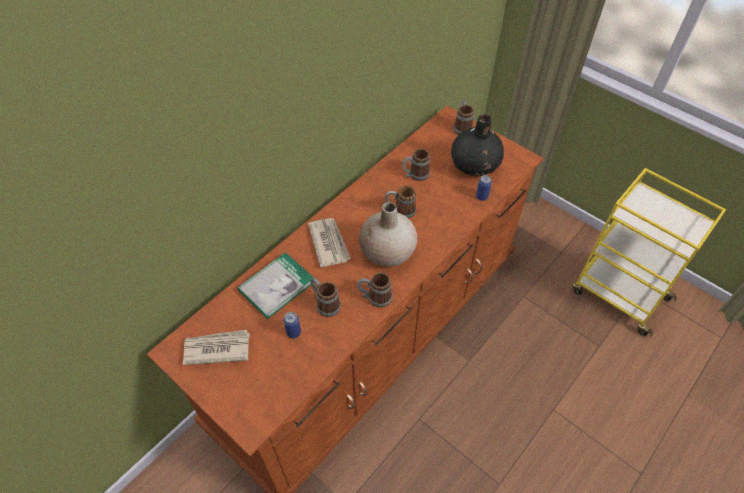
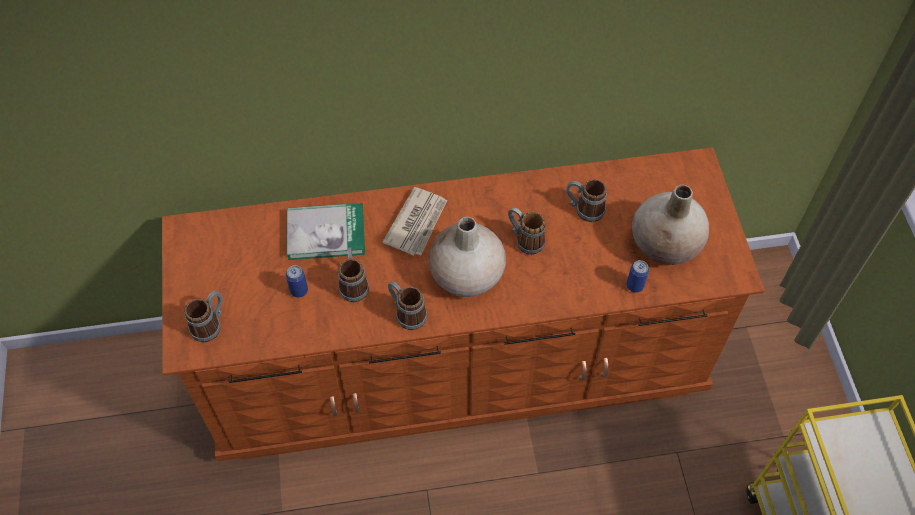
camera: 40 degrees right, 5 degrees up
(216, 348) = (220, 255): newspaper -> none
(462, 127) = (702, 186): mug -> mug (210, 324)
(475, 166) = (665, 244): black vase -> beige vase

